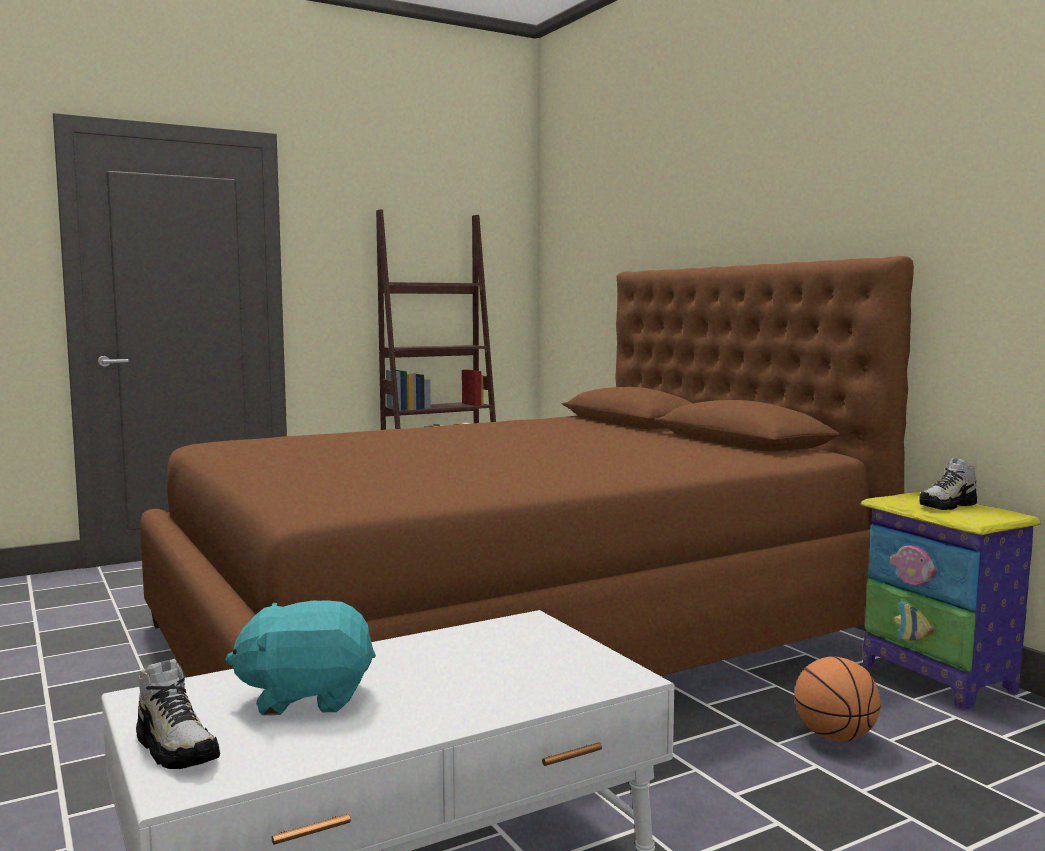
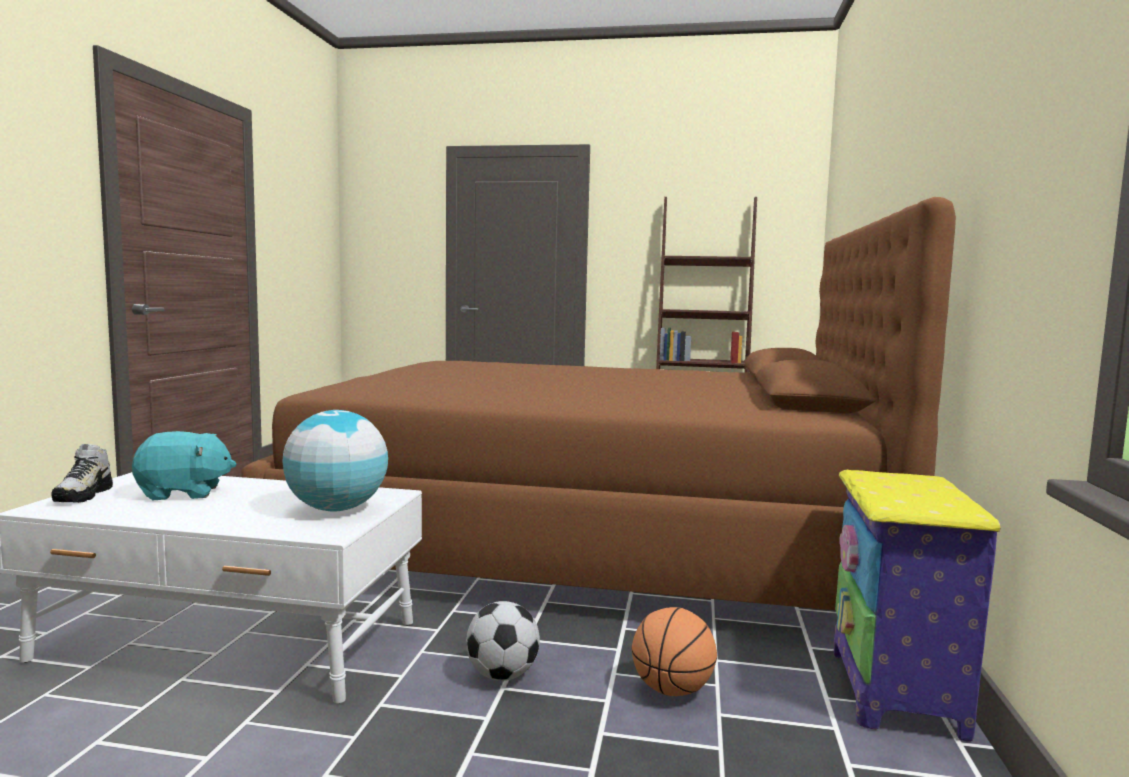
camera: 40 degrees right, 0 degrees up
(306, 697) = (183, 493): turquoise plush toy -> turquoise plush toy turned 135 degrees clockwise
(542, 653) = (337, 509): none -> globe
(713, 784) = (503, 675): none -> football
(948, 505) = (914, 490): shoe -> none

